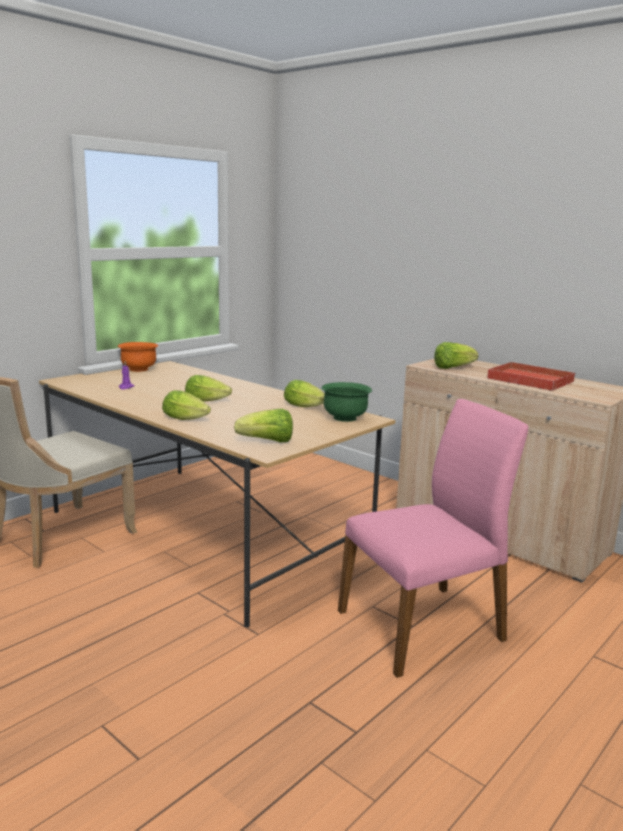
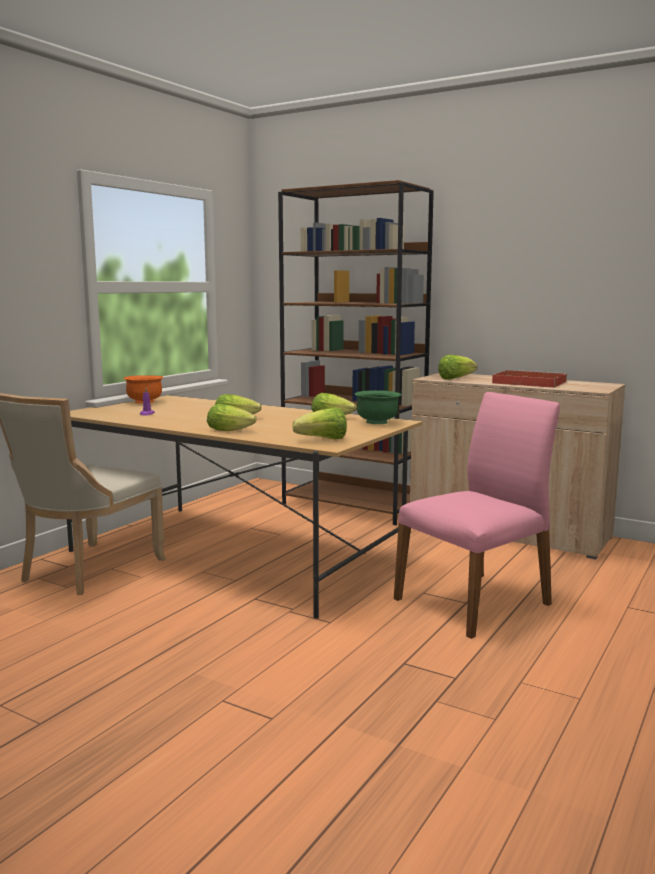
camera: 10 degrees left, 5 degrees down
(350, 483) = (354, 506): none -> brown bookcase

